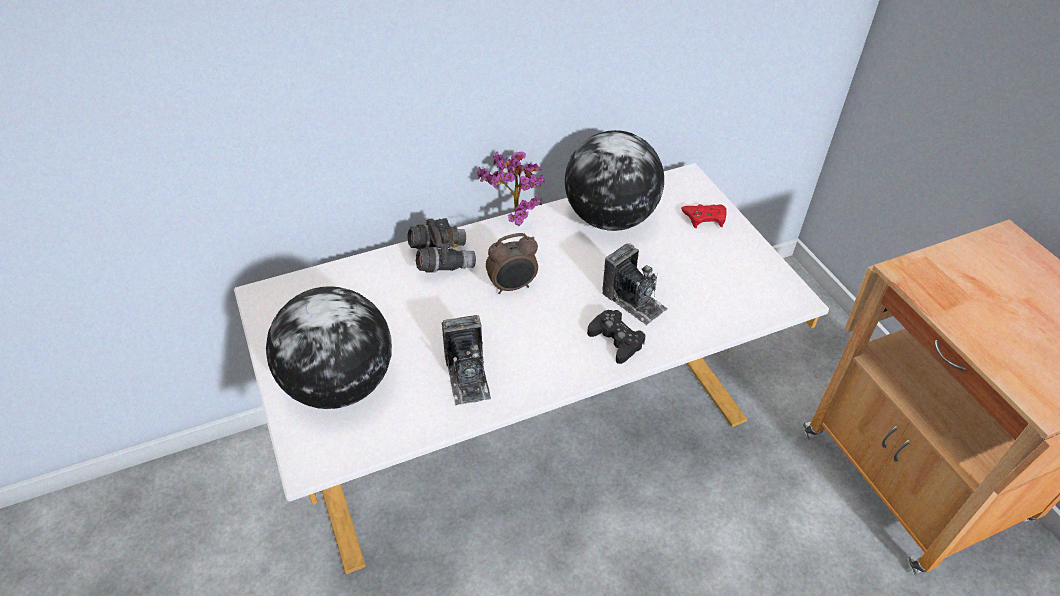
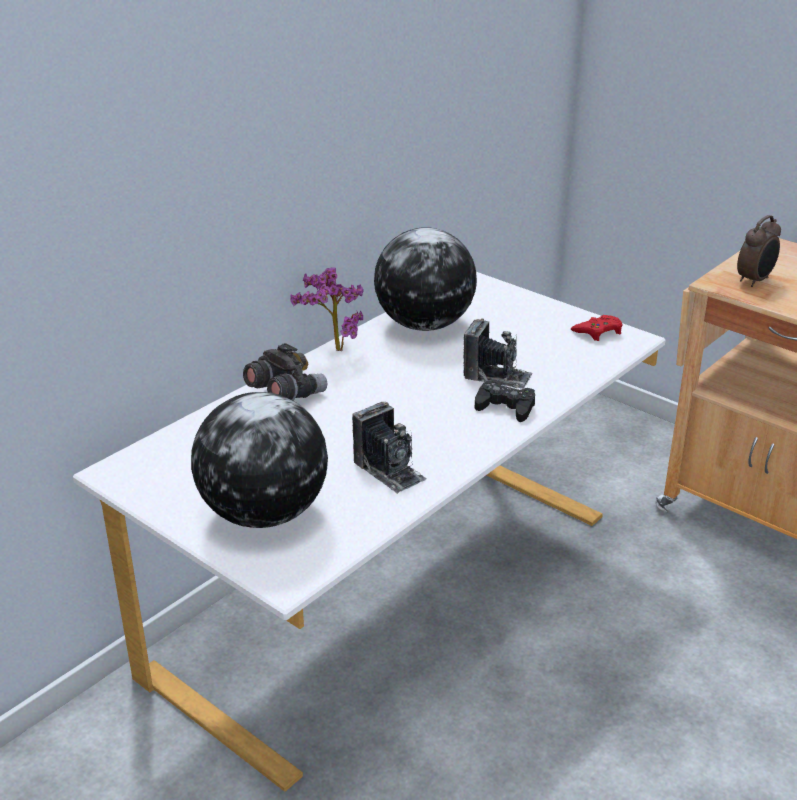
camera: 25 degrees left, 15 degrees down
(512, 287) = (375, 396): alarm clock -> alarm clock (755, 280)
(704, 218) = (510, 304): red game controller -> red game controller (598, 332)

